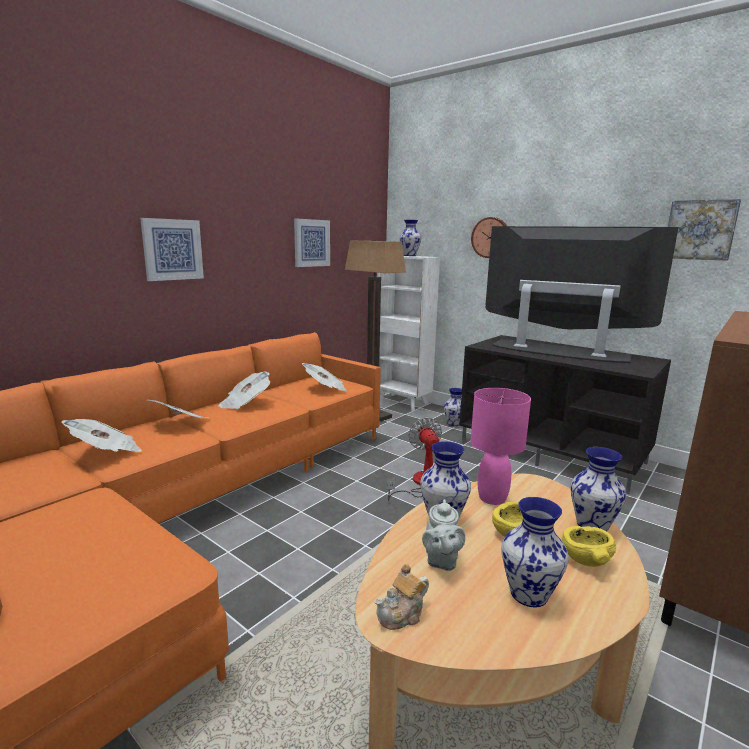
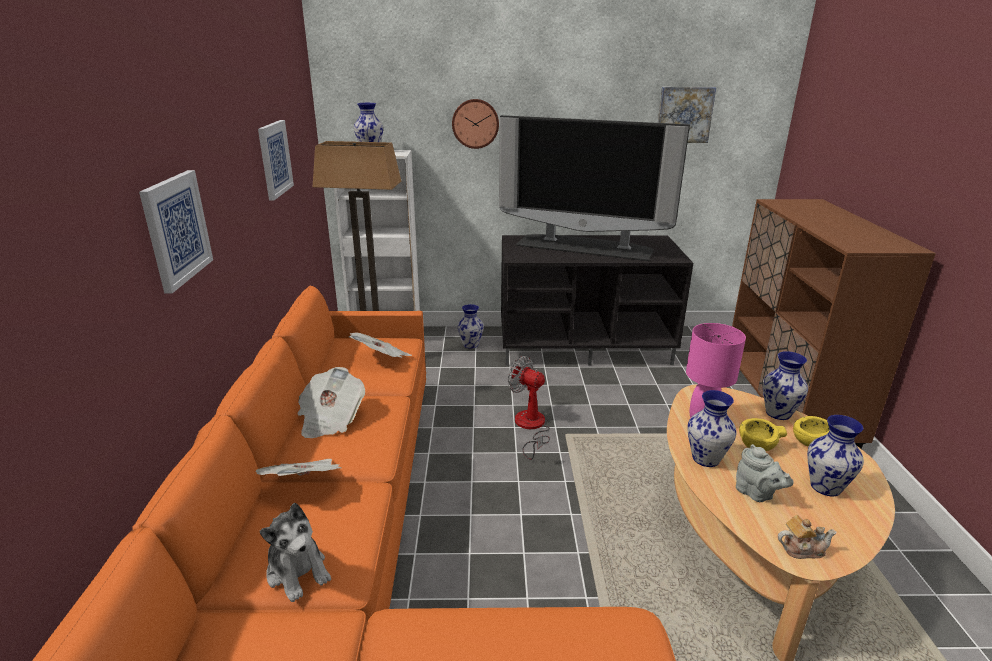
camera: 40 degrees left, 10 degrees up
(107, 452) = (298, 571): newspaper -> plush toy
(402, 615) = (801, 549): teapot -> teapot turned 105 degrees counterclockwise
(558, 351) = (585, 247): television -> television turned 150 degrees counterclockwise

